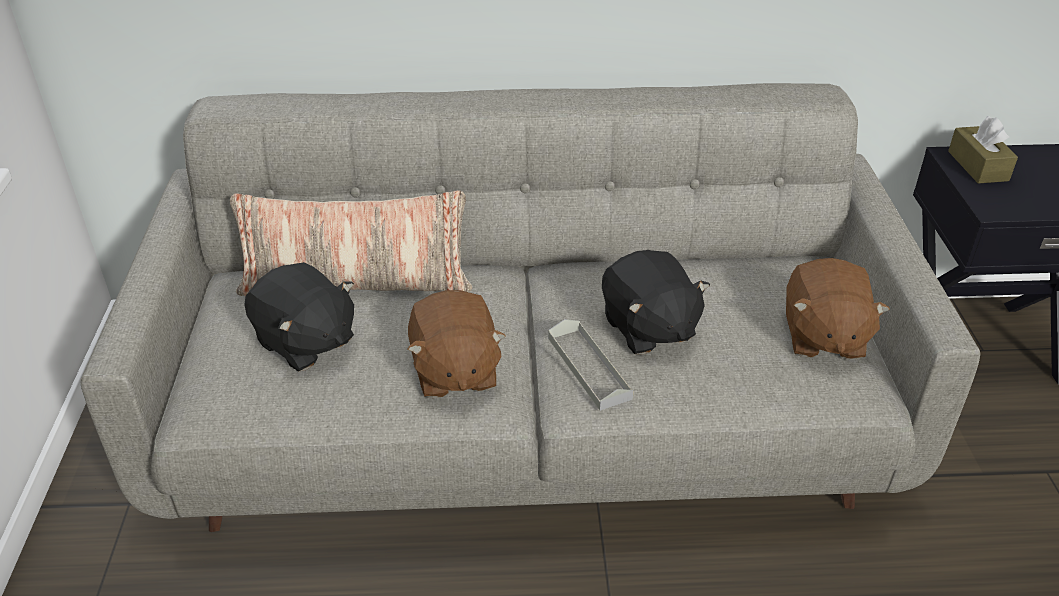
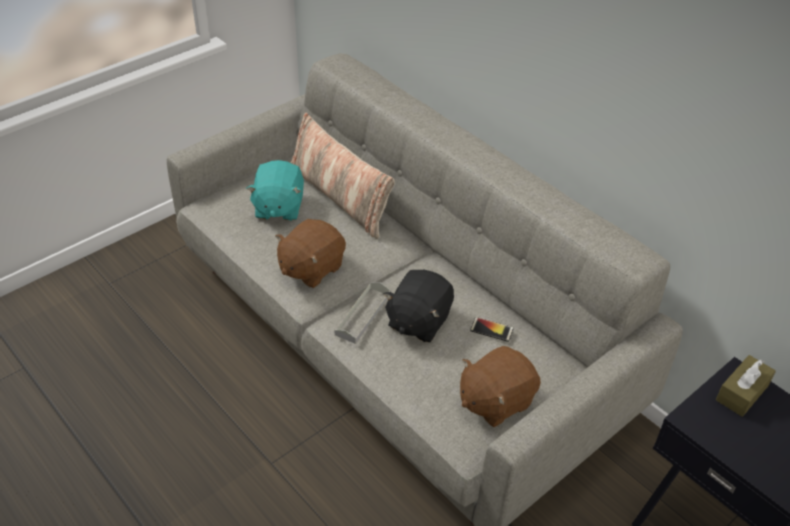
camera: 50 degrees right, 5 degrees up
(305, 342) = (278, 207): black plush toy -> turquoise plush toy
(716, 282) = (491, 330): none -> phone

